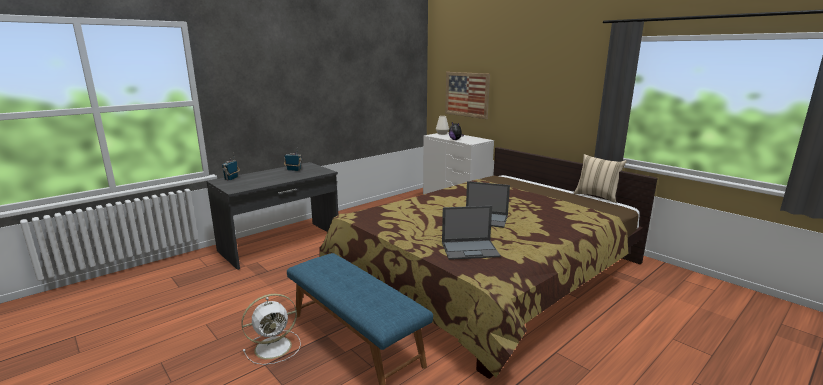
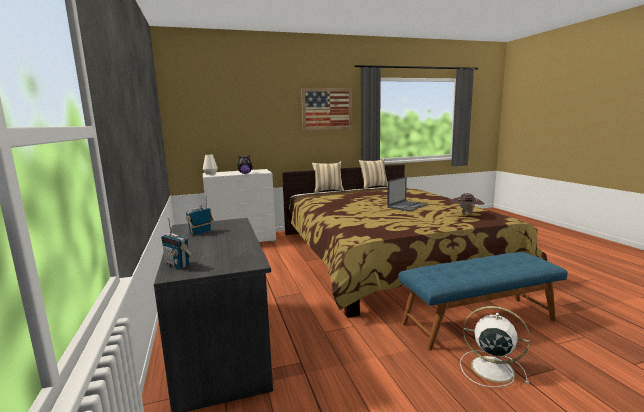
camera: 65 degrees left, 5 degrees down
(275, 347) = (490, 368): white fan -> white fan turned 60 degrees counterclockwise
(467, 94) = (226, 130): picture -> picture (327, 109)
(470, 249) = (466, 215): laptop -> brown hat
(537, 182) = (328, 191): none -> beige pillow

